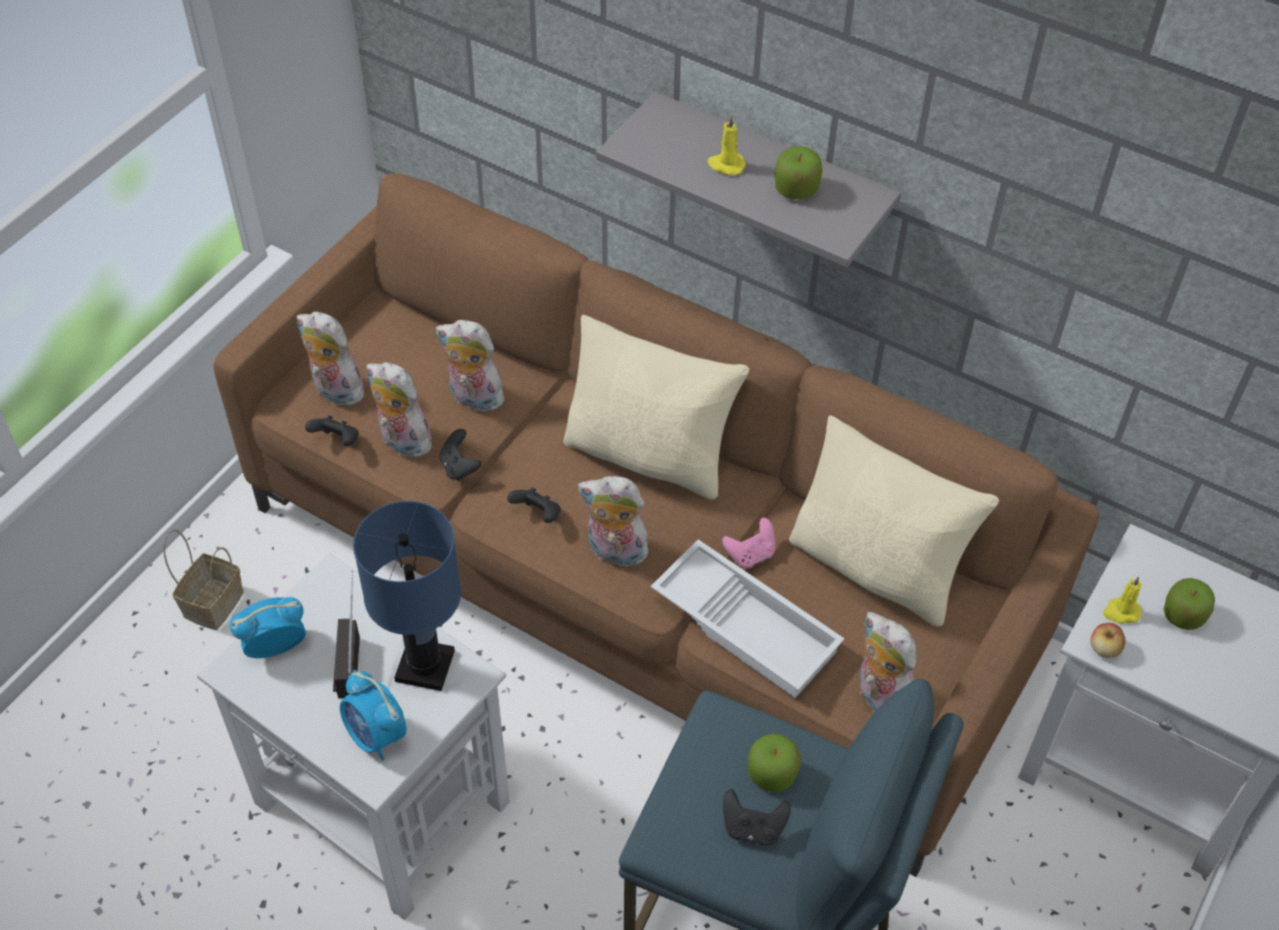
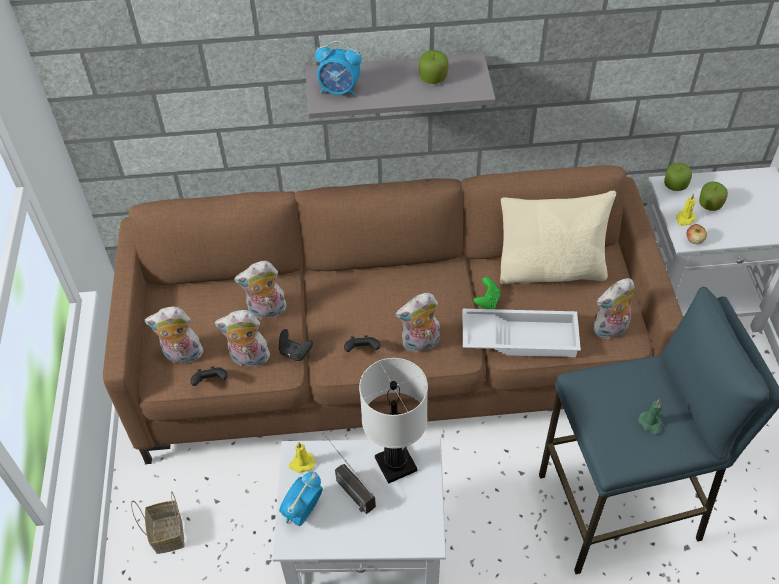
camera: 35 degrees left, 0 degrees up
(376, 736) = (407, 518): alarm clock -> alarm clock (339, 90)
(424, 667) = (395, 465): blue table lamp -> white table lamp
(649, 455) = (390, 283): beige pillow -> none
(726, 165) = (384, 84): yellow candle -> yellow candle (301, 463)
(750, 554) = (487, 301): pink game controller -> green game controller
(753, 828) = (650, 423): black game controller -> green candle
(772, 774) = (633, 392): apple -> apple (675, 185)
(878, 696) = (609, 330): plush toy -> plush toy turned 45 degrees counterclockwise

